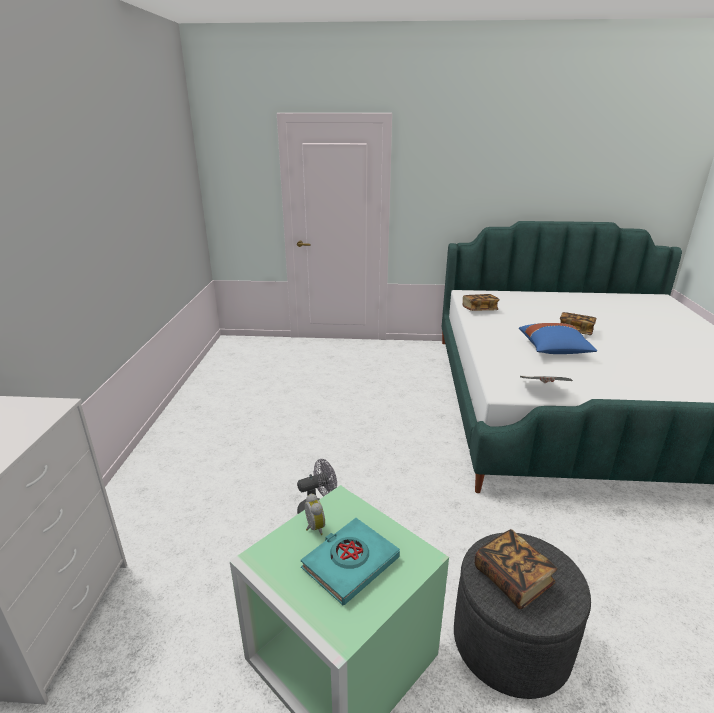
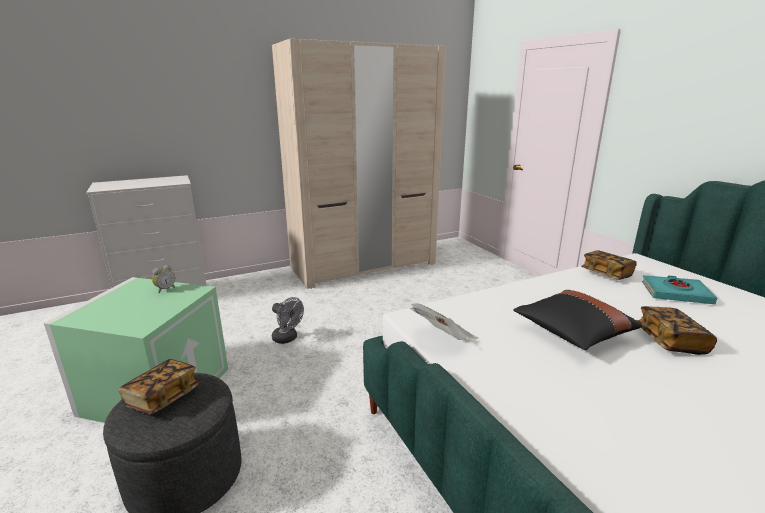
camera: 60 degrees right, 5 degrees down
(207, 409) = (363, 265): none -> beige wardrobe
(350, 563) = (132, 307): turquoise book -> turquoise book (675, 293)
(554, 350) = (572, 333): blue pillow -> black pillow

